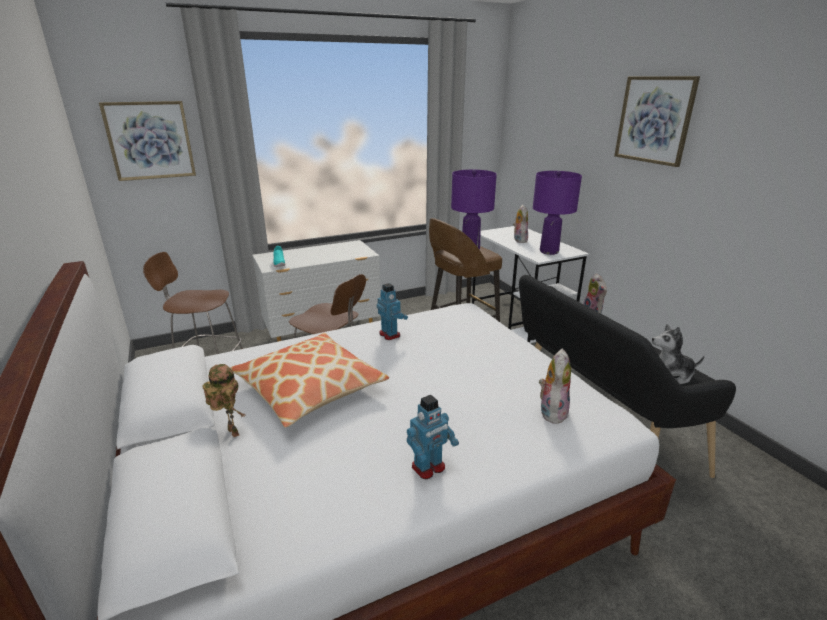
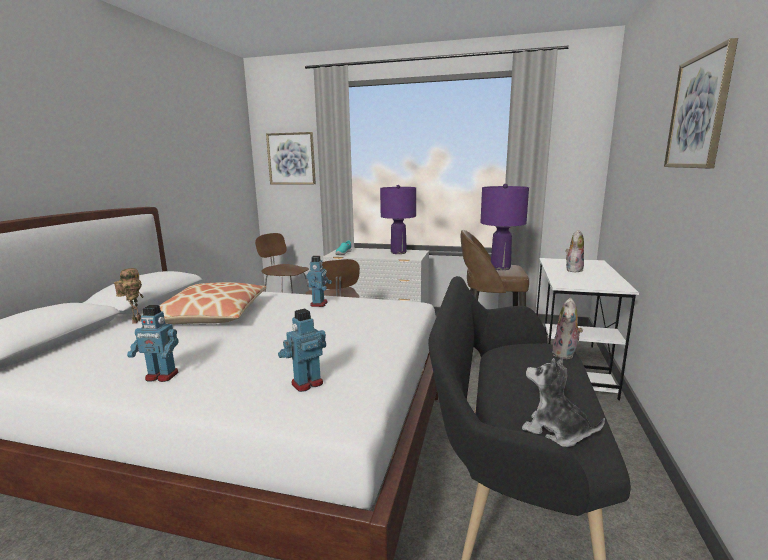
camera: 40 degrees right, 10 degrees down
(549, 252) = (587, 282): purple table lamp -> purple table lamp (398, 252)
(551, 411) = (306, 383): plush toy -> toy robot

